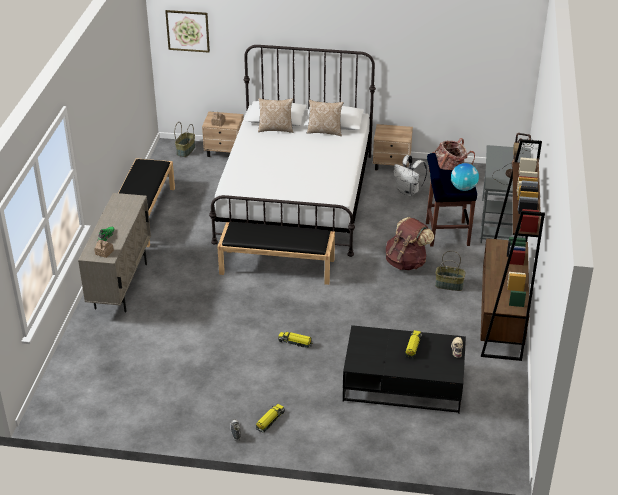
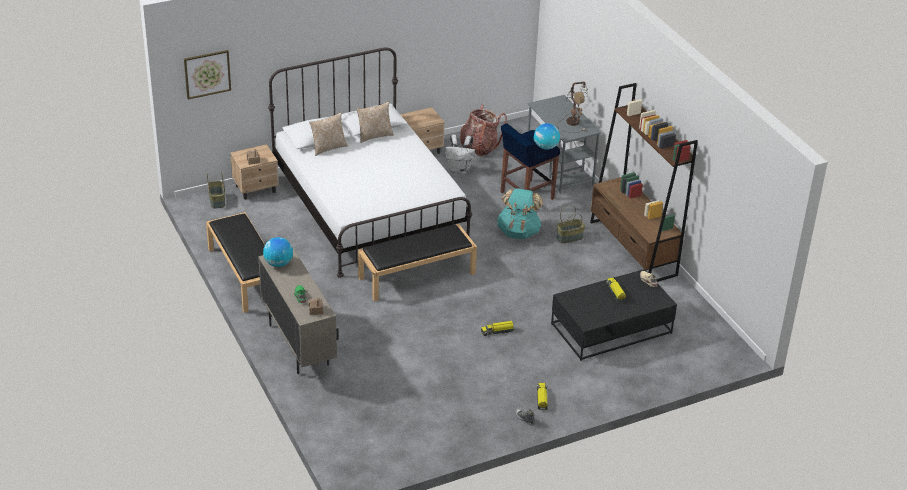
camera: 35 degrees left, 0 degrees up
(120, 204) = (278, 263): none -> globe
(406, 262) = (518, 232): brown backpack -> turquoise backpack

